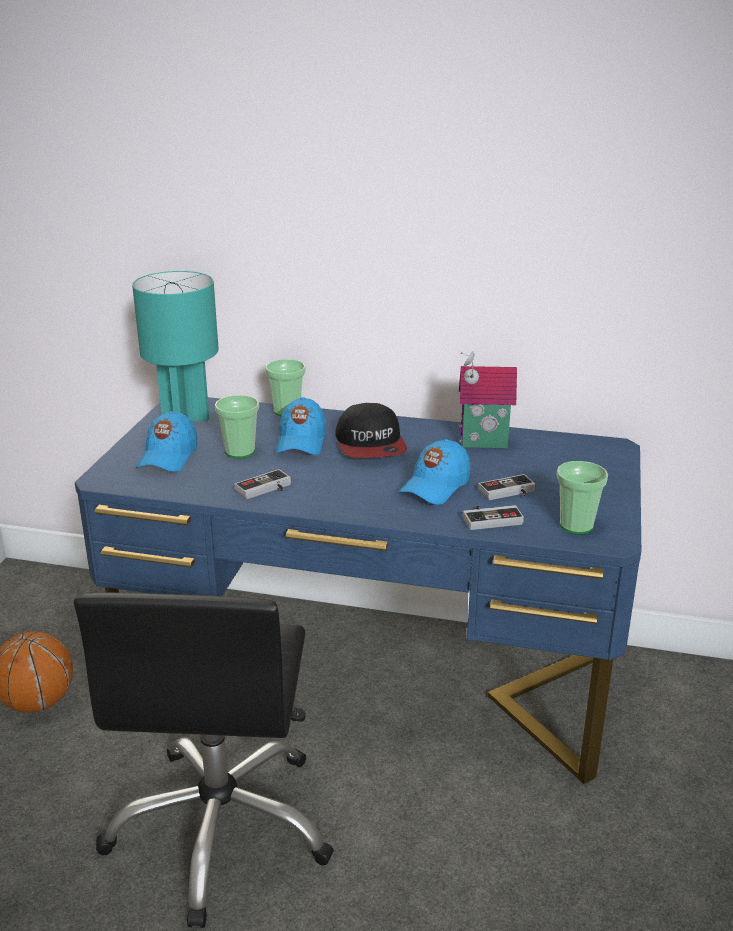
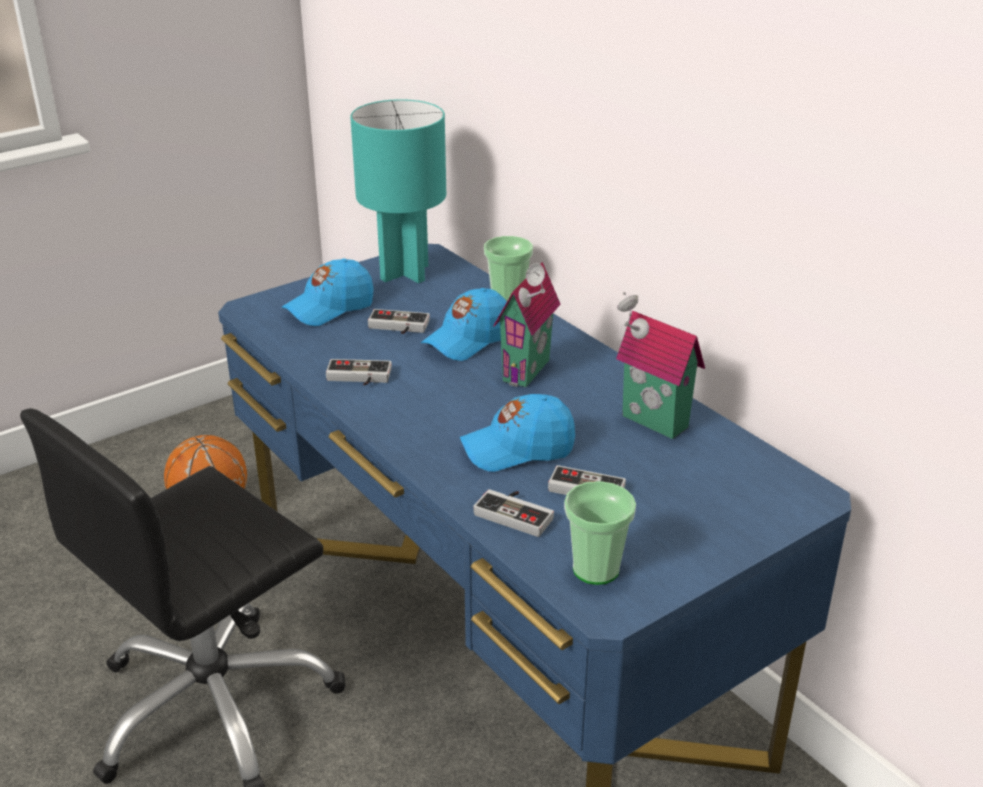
camera: 40 degrees right, 5 degrees up
(240, 451) = (397, 327): cup -> game controller
(370, 445) = (530, 372): cap -> toy house

